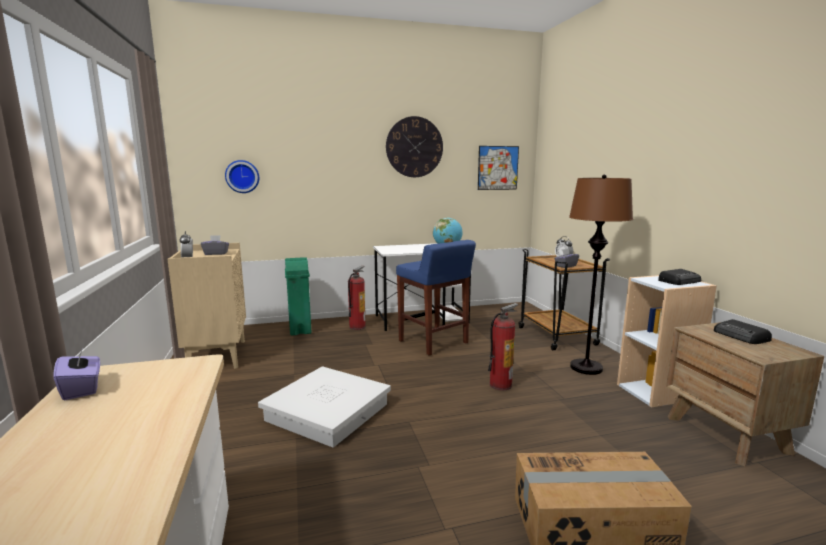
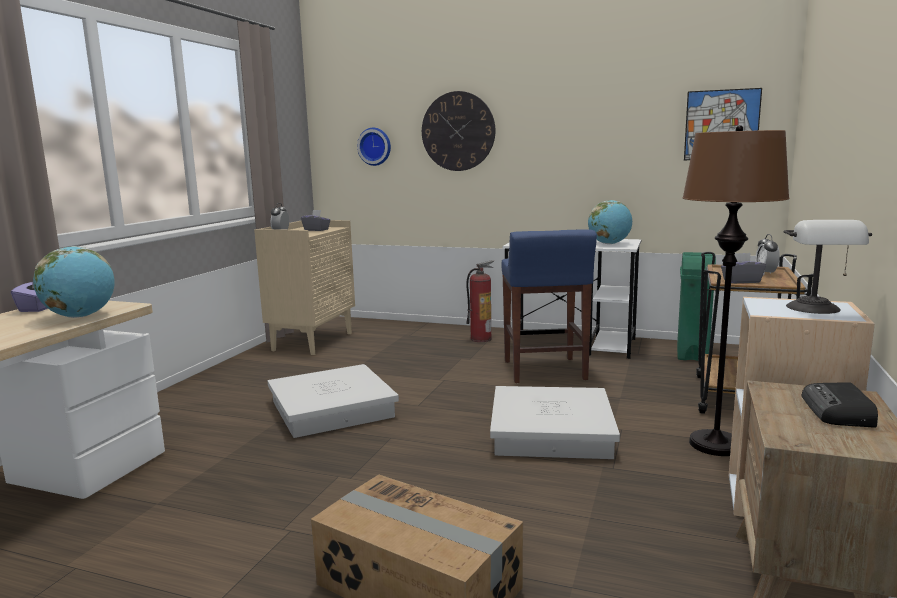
camera: 35 degrees right, 0 degrees up
(176, 387) = (81, 316): none -> globe
(300, 329) = (417, 331): green trash can -> green trash can (692, 354)
(414, 147) = (583, 100): wall clock -> wall clock (458, 131)
(500, 384) = (552, 432): fire extinguisher -> white storage box
(679, 281) = (818, 310): radio -> table lamp

